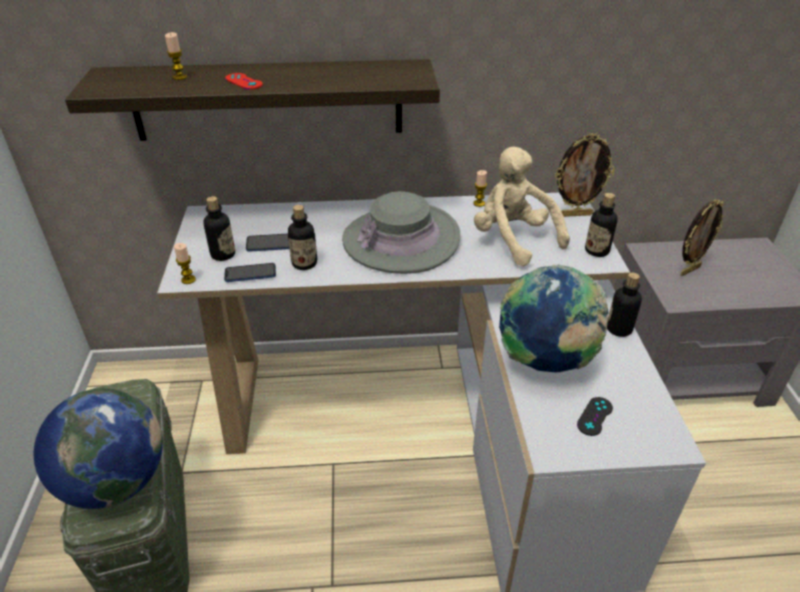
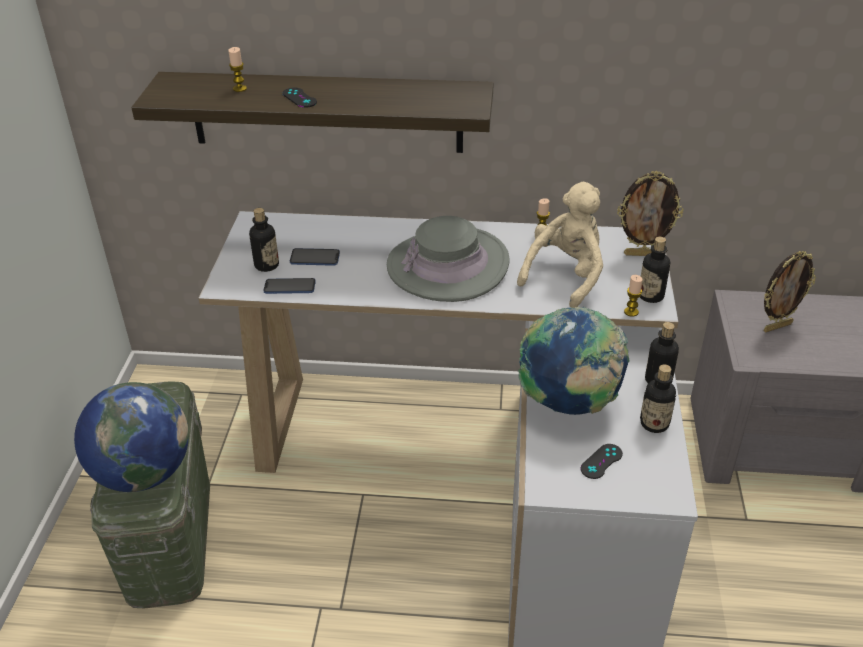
camera: 10 degrees right, 0 degrees up
(188, 280) = (229, 288): candle -> candle (631, 312)
(243, 81) = (299, 98): red game controller -> black game controller
(304, 263) = (344, 282): bottle -> bottle (654, 424)
(513, 239) = (565, 276): beige plush toy -> beige plush toy turned 60 degrees clockwise

